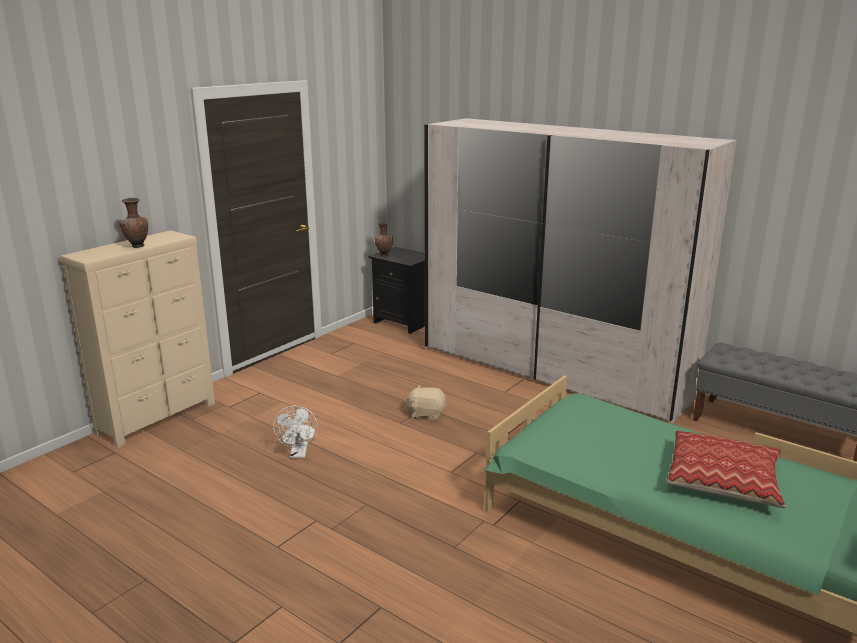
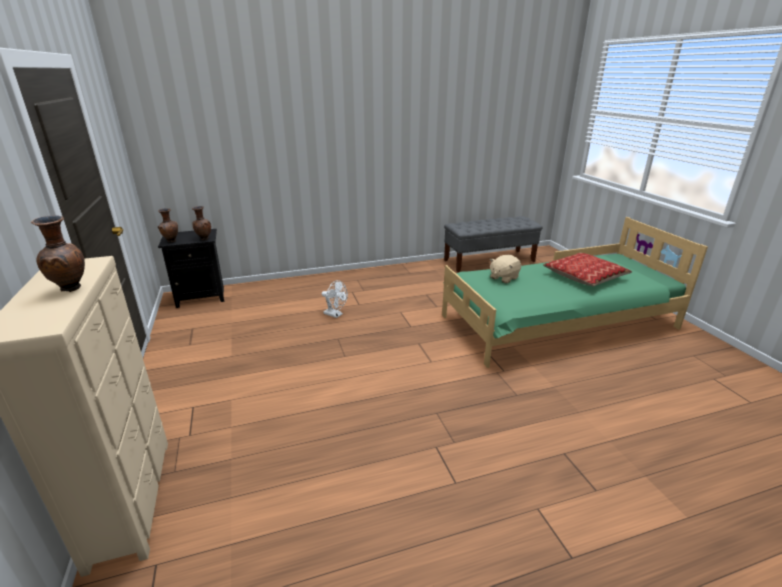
camera: 55 degrees left, 5 degrees up
(299, 454) = (329, 421): white fan -> white fan (335, 314)
(407, 261) = (204, 239): none -> brown vase
(426, 414) = (347, 341): beige plush toy -> beige plush toy (503, 278)
(553, 371) = (357, 280): white wardrobe -> none

